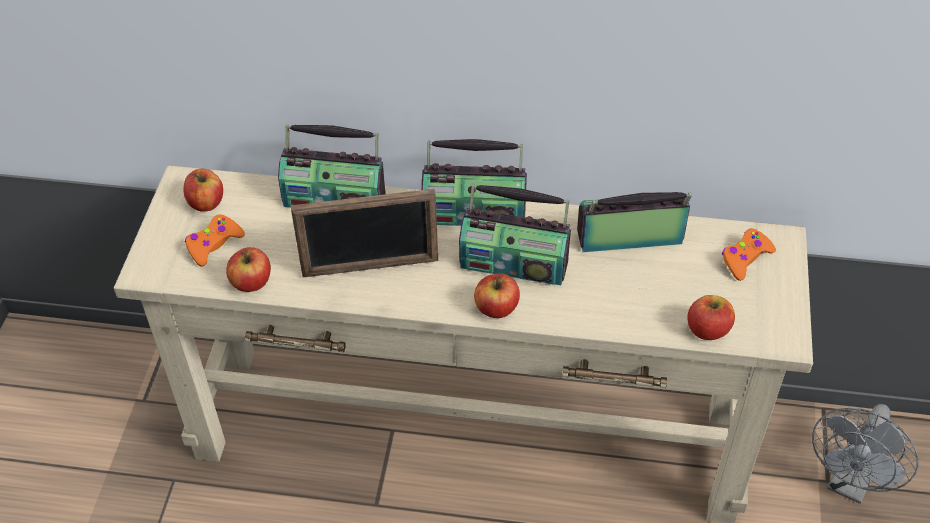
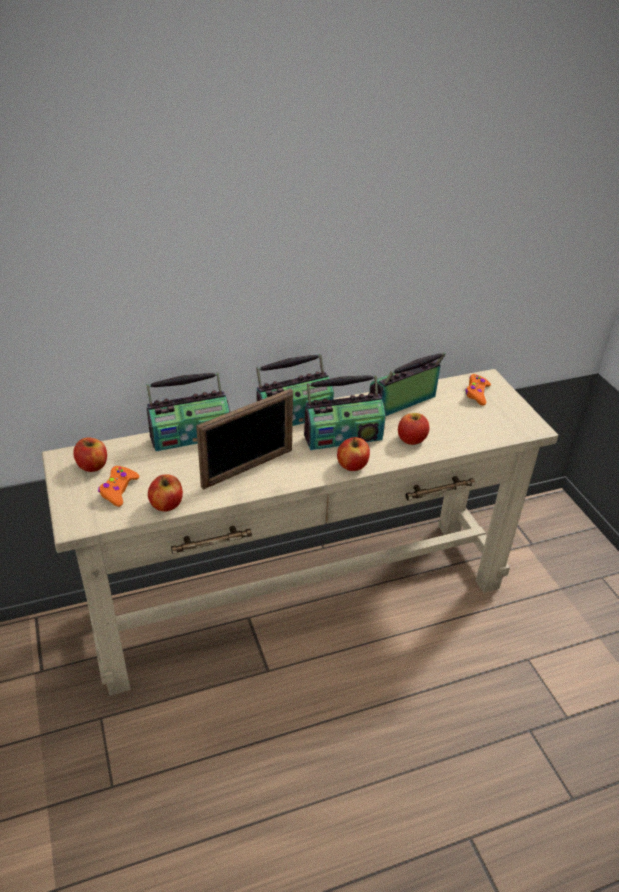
camera: 30 degrees left, 10 degrees down
(707, 329) = (488, 436): apple -> apple (411, 439)
(850, 484) = (544, 540): grey fan -> none

